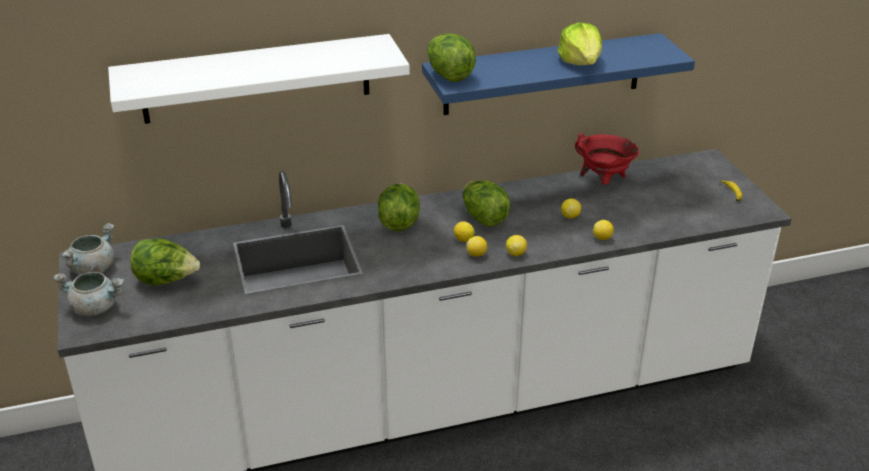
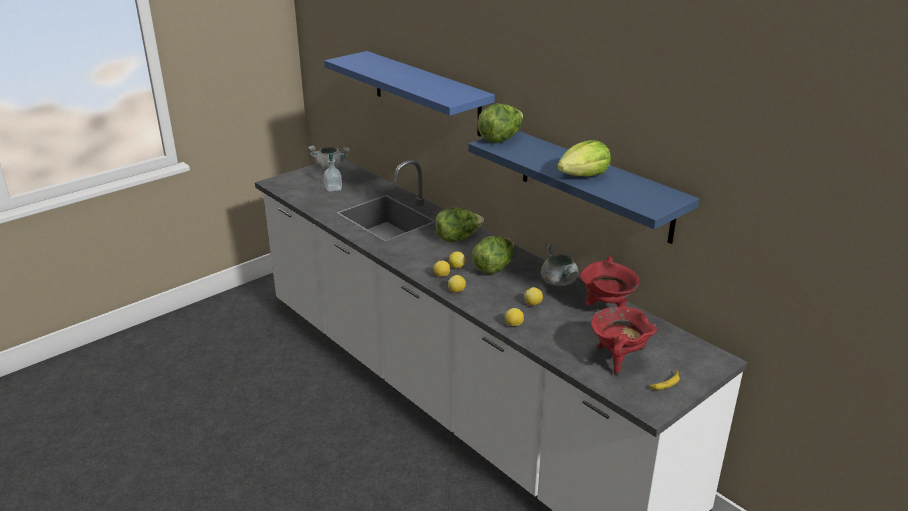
camera: 65 degrees right, 5 degrees down
(96, 307) = (296, 179): grey cooking pot -> grey cooking pot (559, 282)
(166, 280) = (333, 188): lettuce -> soap dispenser
(256, 79) = (426, 93): white shelf -> blue shelf
(687, 202) = (618, 359): none -> red cooking pot

